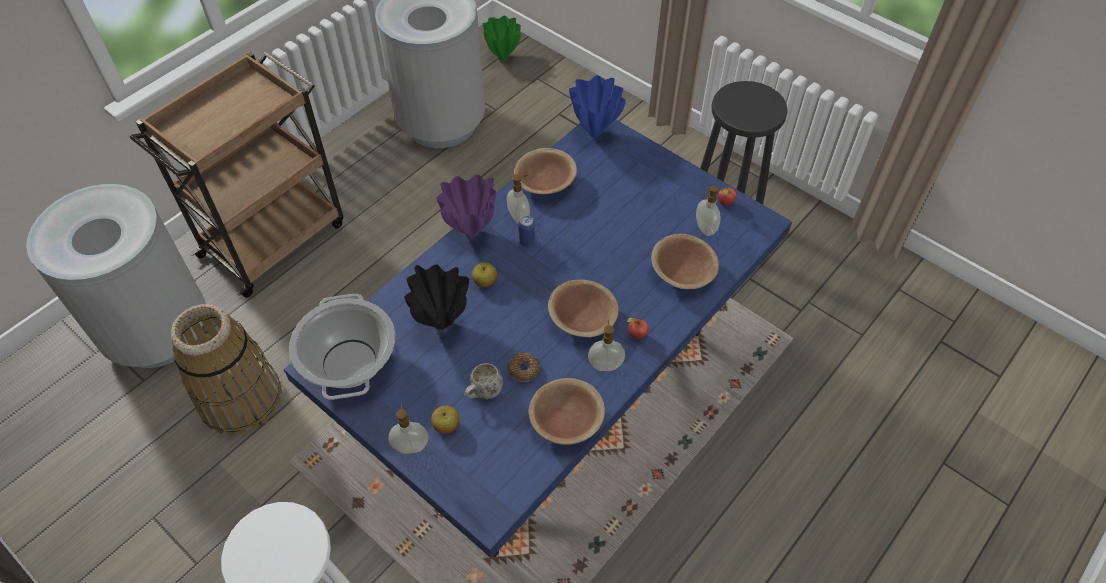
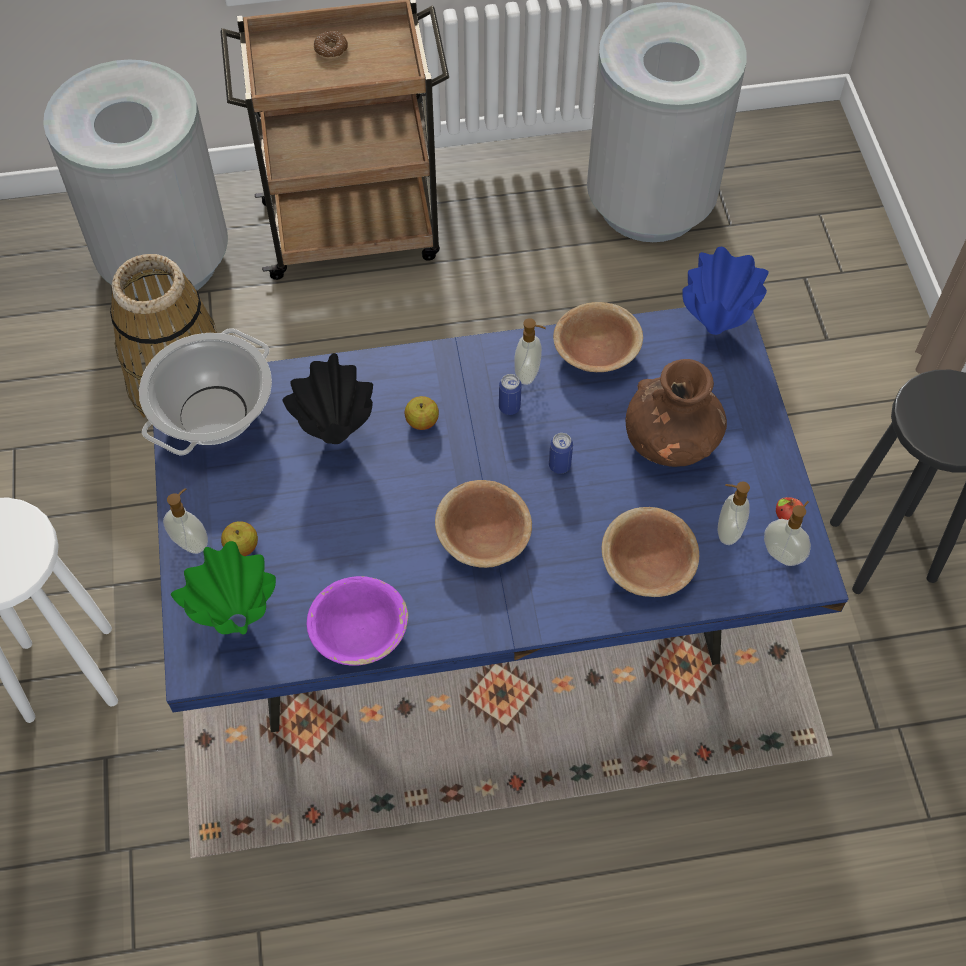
camera: 40 degrees right, 5 degrees up
(470, 232) = (459, 355): purple vase -> none
(483, 393) = (307, 540): white mug -> none
(503, 57) = (802, 161): green vase -> green vase (239, 622)
(523, 370) = (369, 546): donut -> donut (331, 49)
(566, 420) = (359, 632): brown bowl -> purple bowl
(585, 254) = (559, 465): none -> can
(605, 365) = (457, 604): soap dispenser -> soap dispenser (782, 553)
(632, 204) = (671, 443): none -> brown vase
(636, 335) = (522, 597): apple -> none

